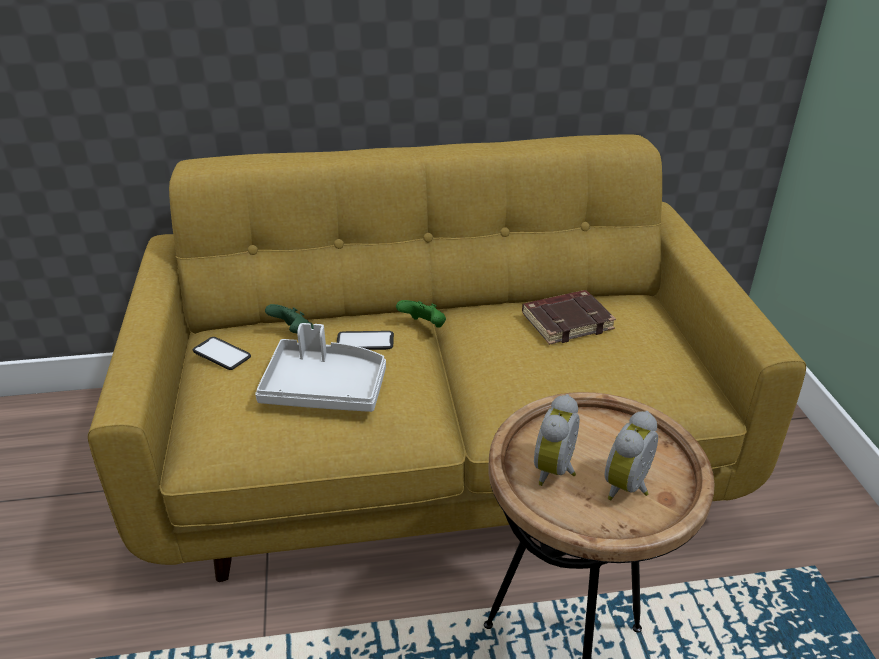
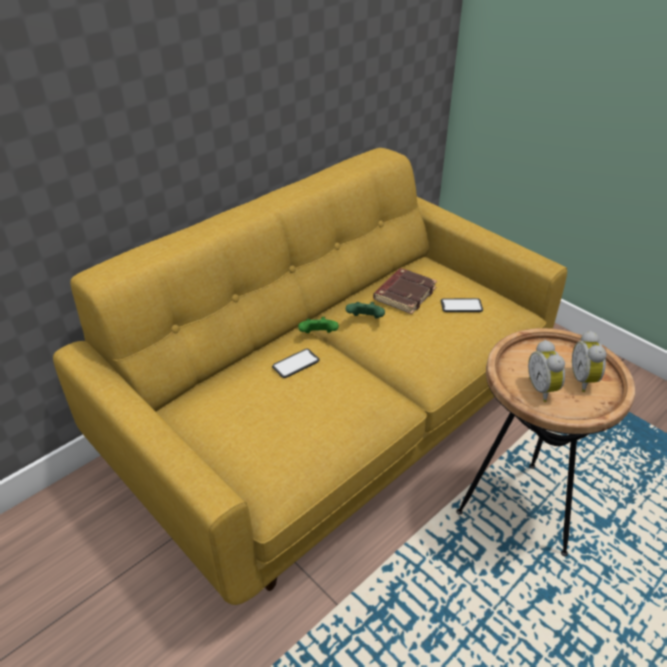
camera: 35 degrees left, 5 degrees up
(222, 354) = (203, 421): phone -> phone (461, 306)
(293, 333) = (238, 381): green game controller -> green game controller (365, 320)
(325, 388) = (307, 409): grey tray -> none

